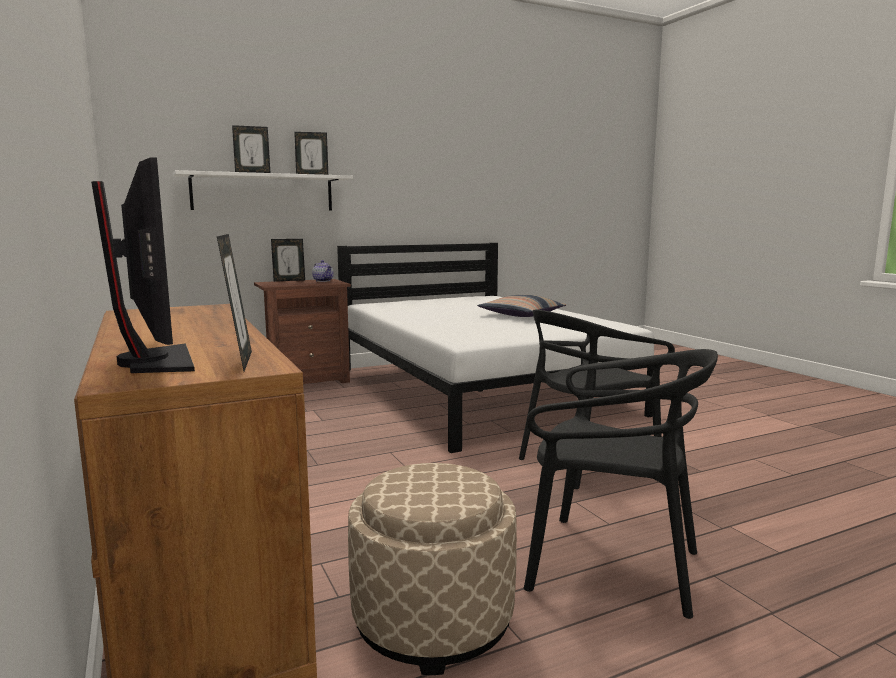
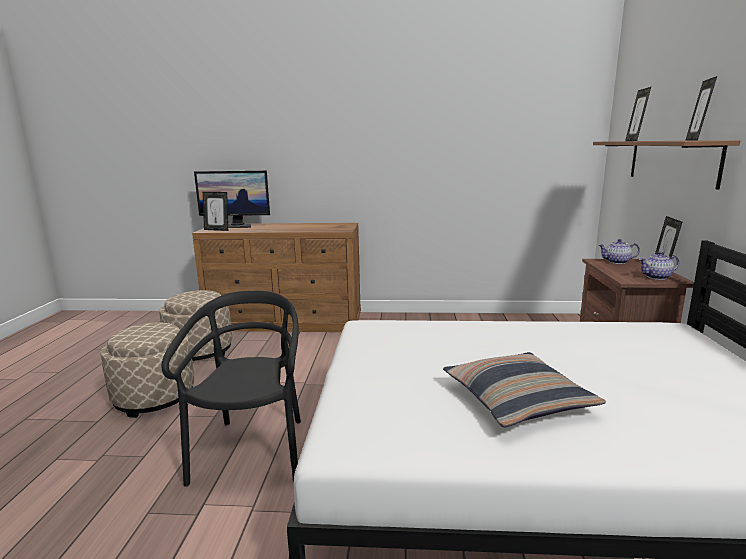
camera: 120 degrees right, 5 degrees up
(263, 192) = (671, 161): white shelf -> brown shelf
(275, 284) = (617, 262): none -> teapot
(612, 566) = (154, 397): black chair -> beige ottoman

